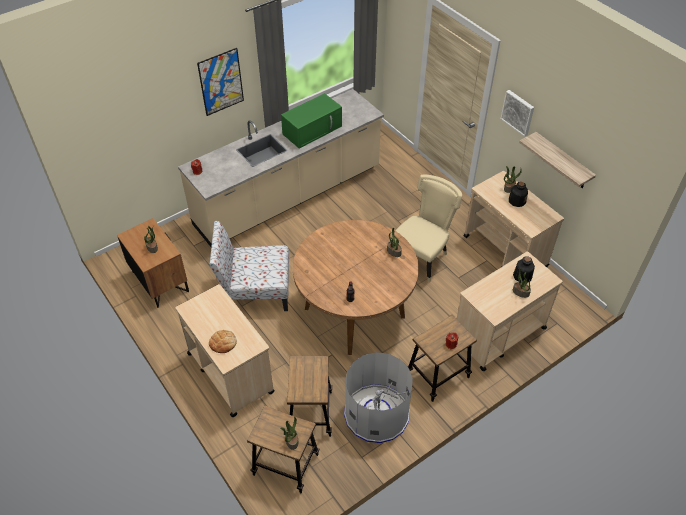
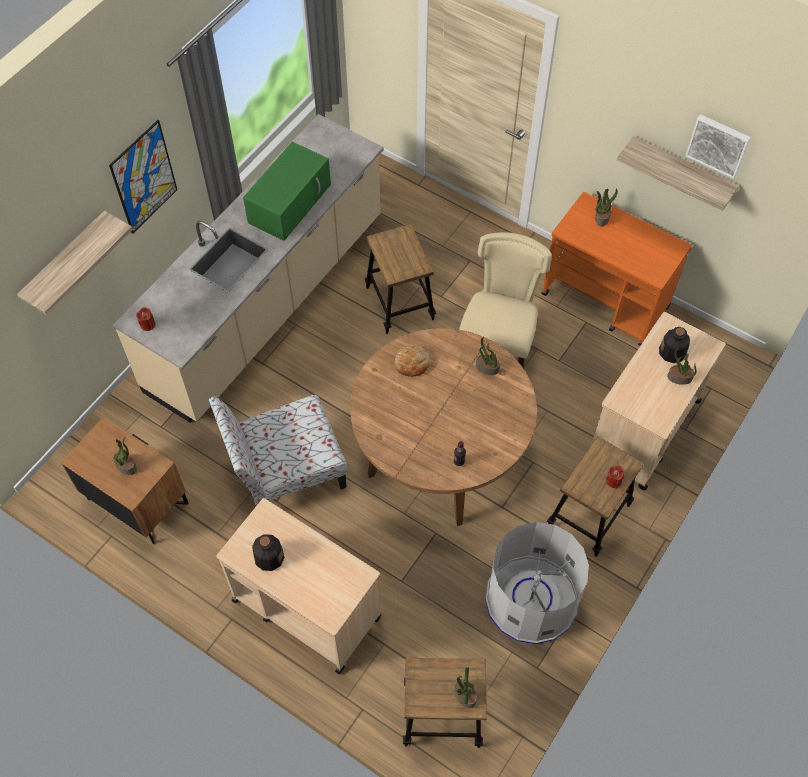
camera: 20 degrees left, 10 degrees up
(156, 115) = (66, 263): none -> shelf
(223, 343) = (312, 588): bread -> bread (412, 363)
(310, 414) = (443, 630): stool -> stool (400, 303)
(505, 252) = (606, 301): beige cart -> orange cart
(516, 201) = (620, 236): bottle -> bottle (268, 557)
(518, 112) = (600, 112): picture -> picture (718, 144)

